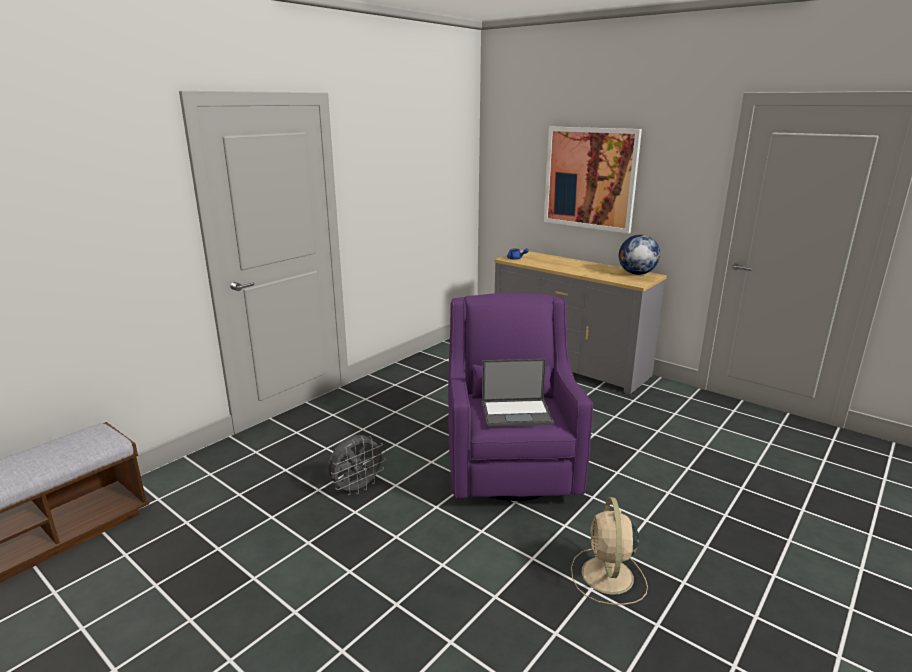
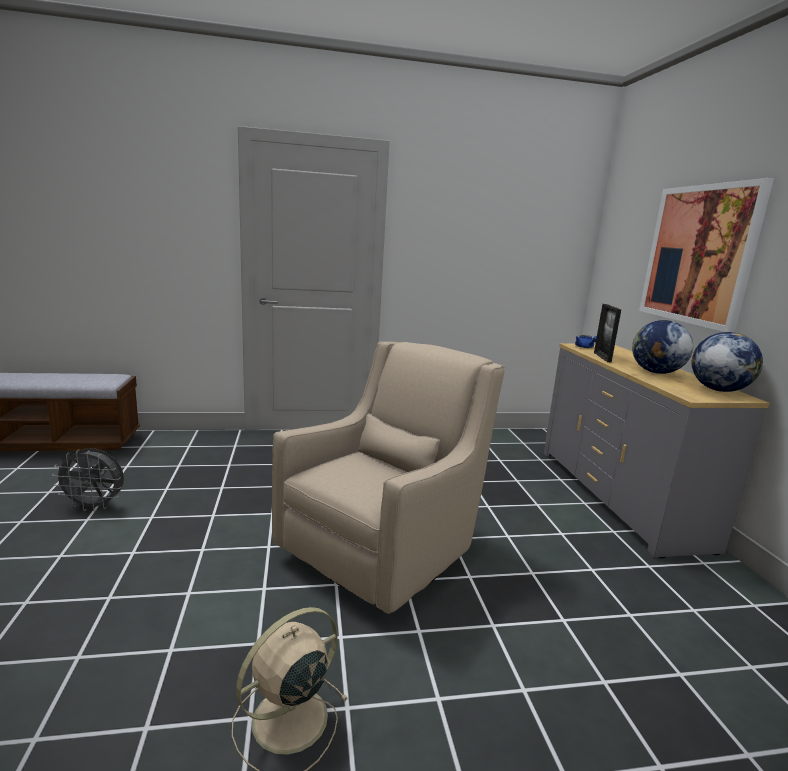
camera: 40 degrees right, 5 degrees down
(357, 488) = (245, 500): grey fan -> grey fan (95, 506)
(509, 467) = (385, 552): purple armchair -> beige armchair
(517, 413) = (358, 475): laptop -> none
(543, 265) = (602, 357): none -> picture frame
(590, 269) = (656, 372): none -> globe

